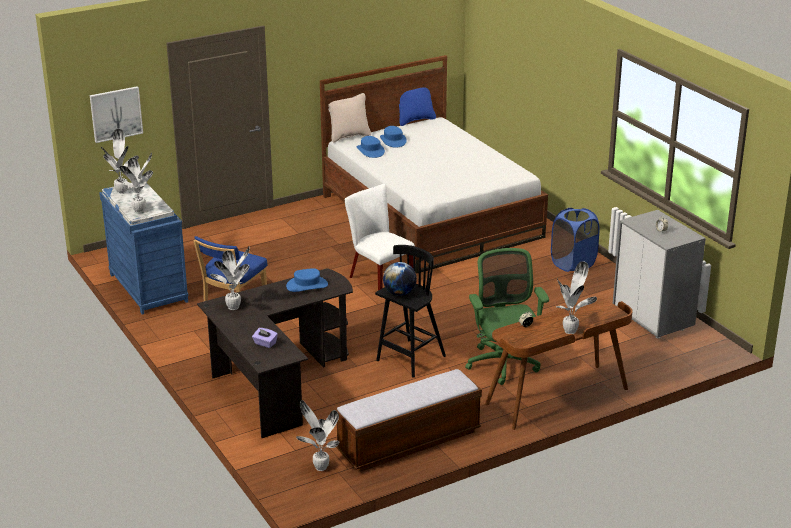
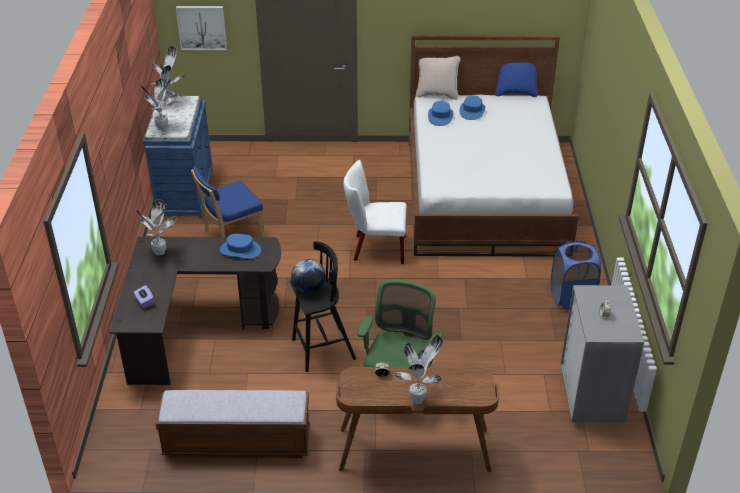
camera: 30 degrees right, 10 degrees up
(320, 467) = (142, 436): potted plant -> none
(377, 278) = (375, 248): white chair -> white chair turned 75 degrees counterclockwise

